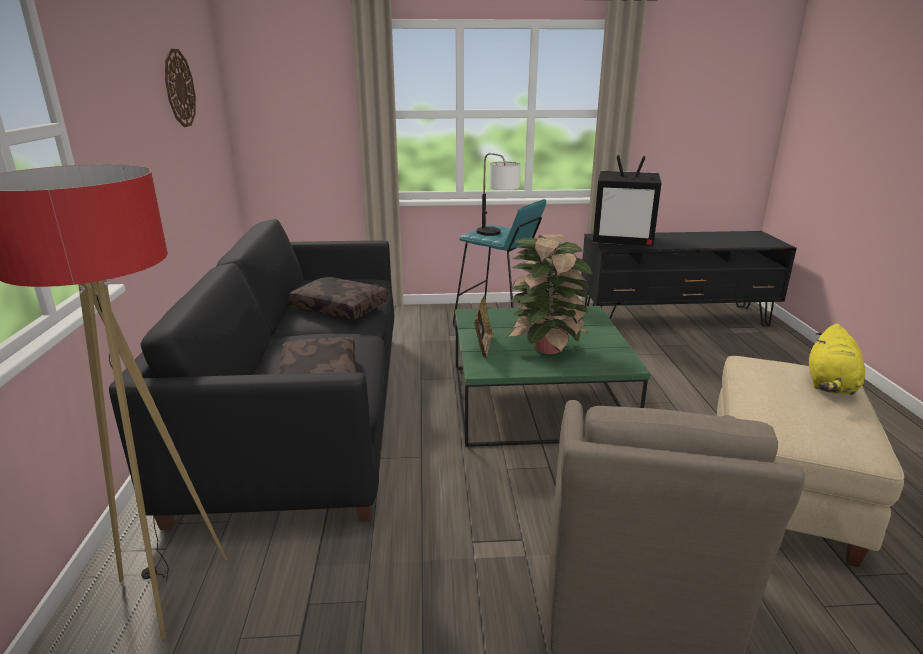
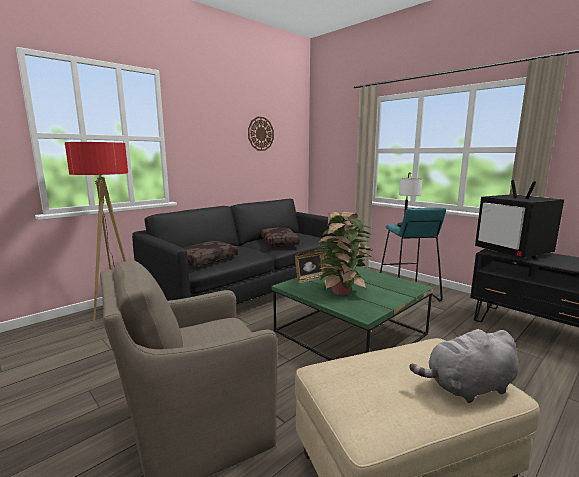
camera: 50 degrees right, 10 degrees down
(830, 385) = (467, 388): yellow plush toy -> grey plush toy

